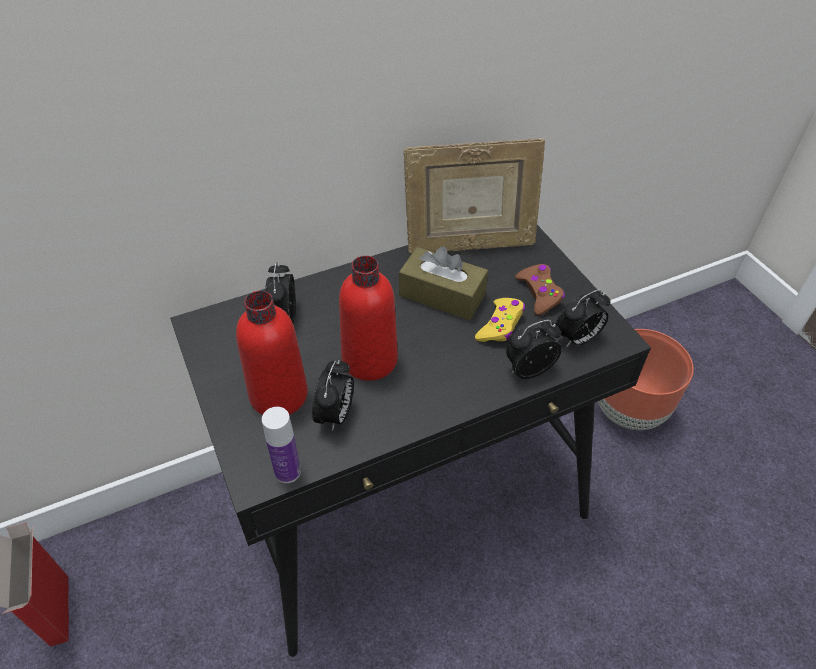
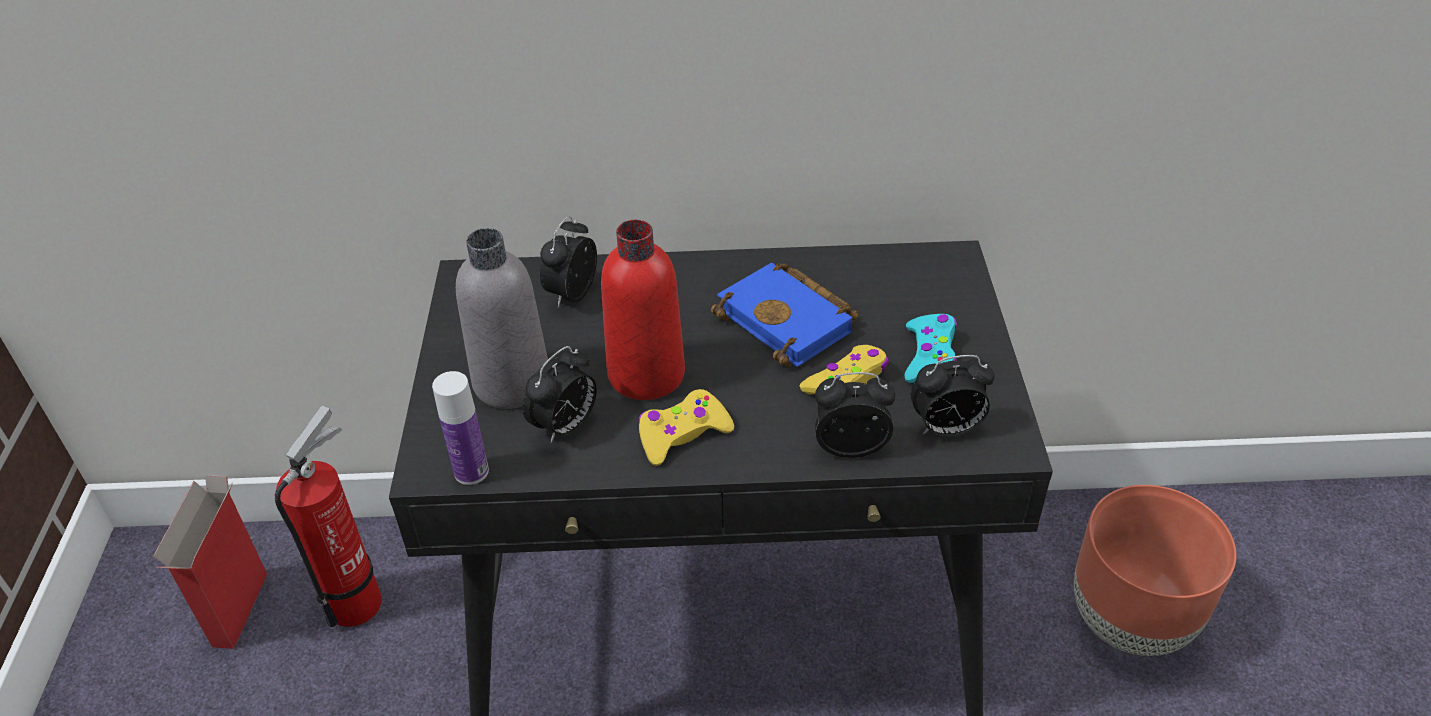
camera: 25 degrees right, 5 degrees down
(148, 568) = (359, 598): none -> fire extinguisher
(278, 395) = (512, 383): red bottle -> grey bottle
(418, 395) = (682, 434): none -> yellow game controller
(442, 295) = (790, 321): brown tissue box -> blue book
(468, 245) = (867, 268): picture frame -> none
(539, 293) = (929, 355): brown game controller -> turquoise game controller

